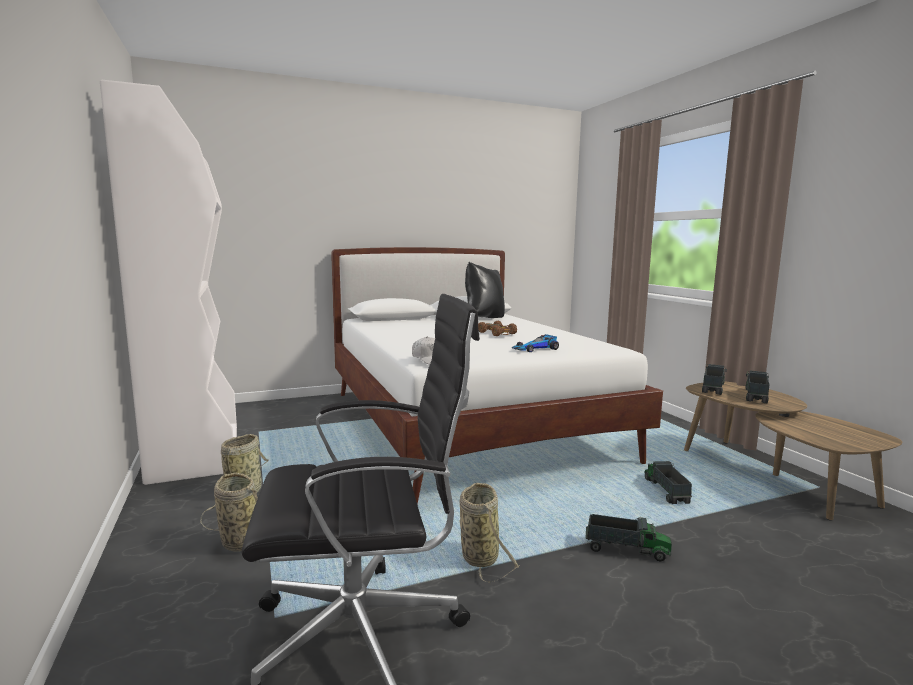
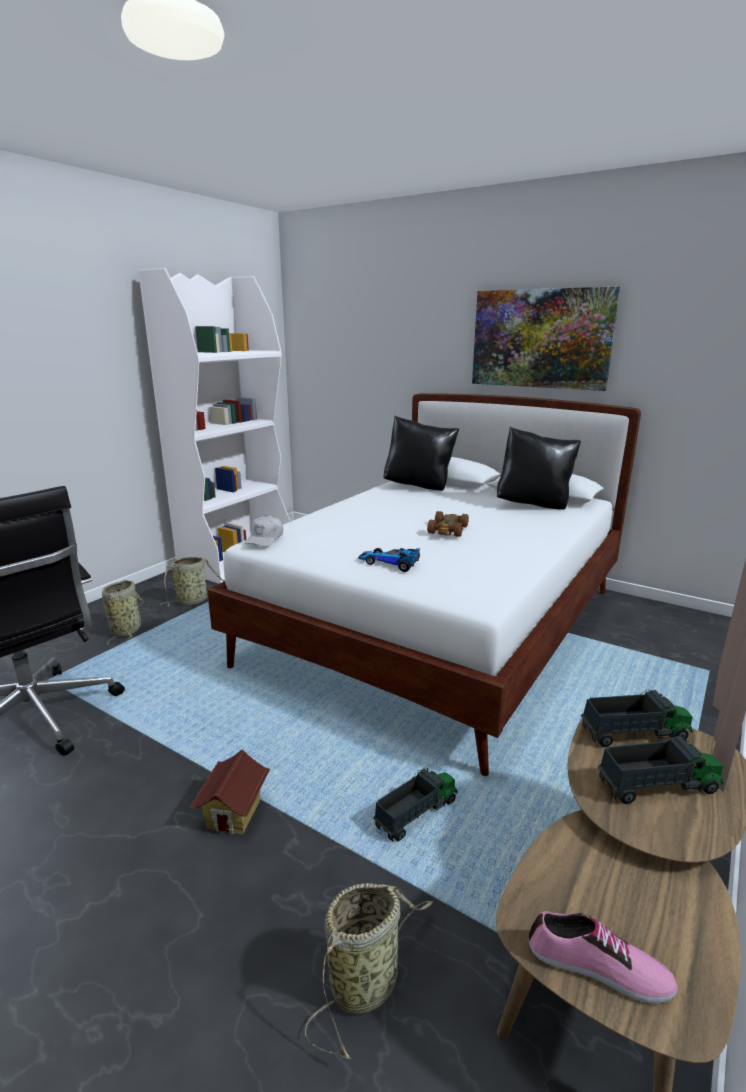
camera: 55 degrees right, 10 degrees up
(390, 323) = (419, 487): none -> black pillow
(432, 204) = (540, 339): none -> picture
(479, 555) = (167, 728): basket -> basket (367, 981)
(626, 549) = (234, 813): toy truck -> toy house
(859, 441) = (598, 968): none -> shoe

